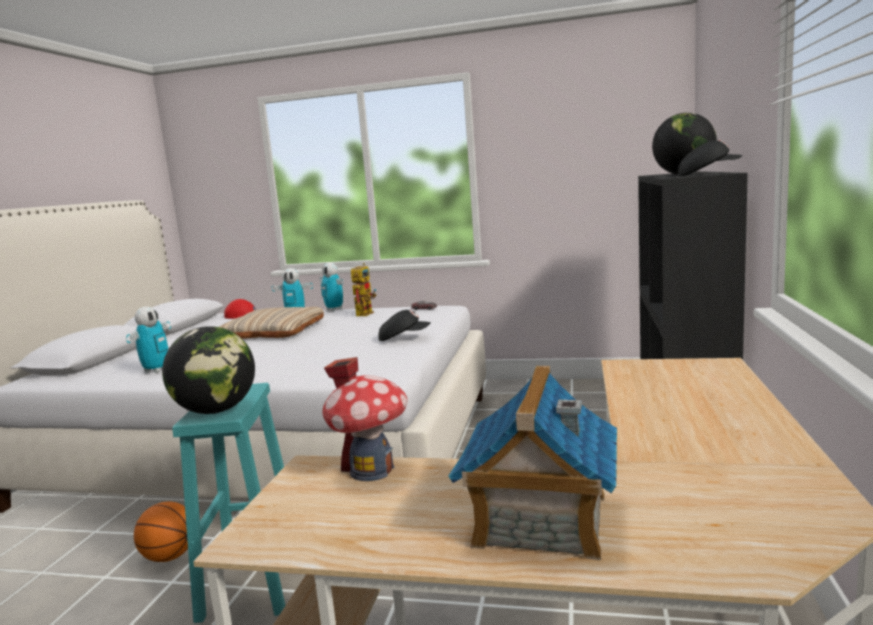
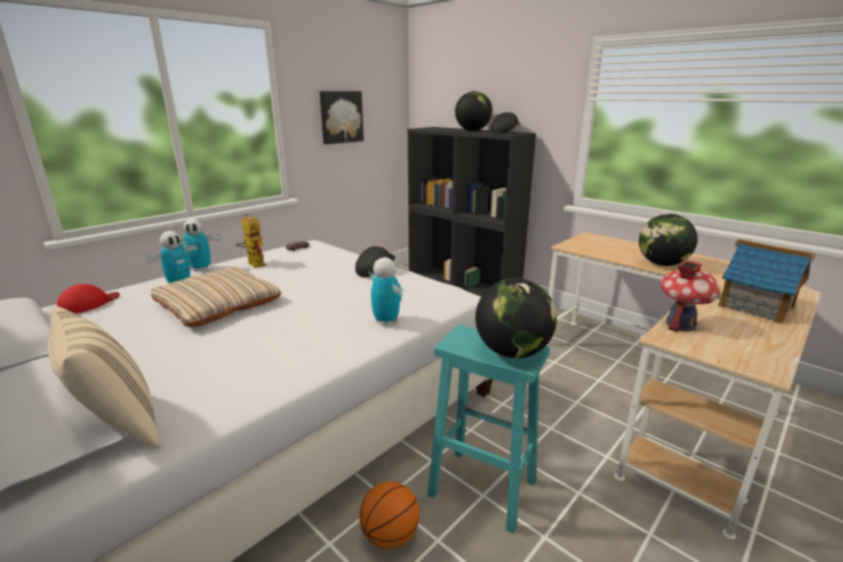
camera: 60 degrees left, 10 degrees up
(92, 369) = (117, 426): none -> beige pillow
(156, 370) = (241, 380): toy robot -> toy robot (386, 321)
(561, 165) = (341, 117): none -> picture
(663, 425) = (662, 264): none -> globe

